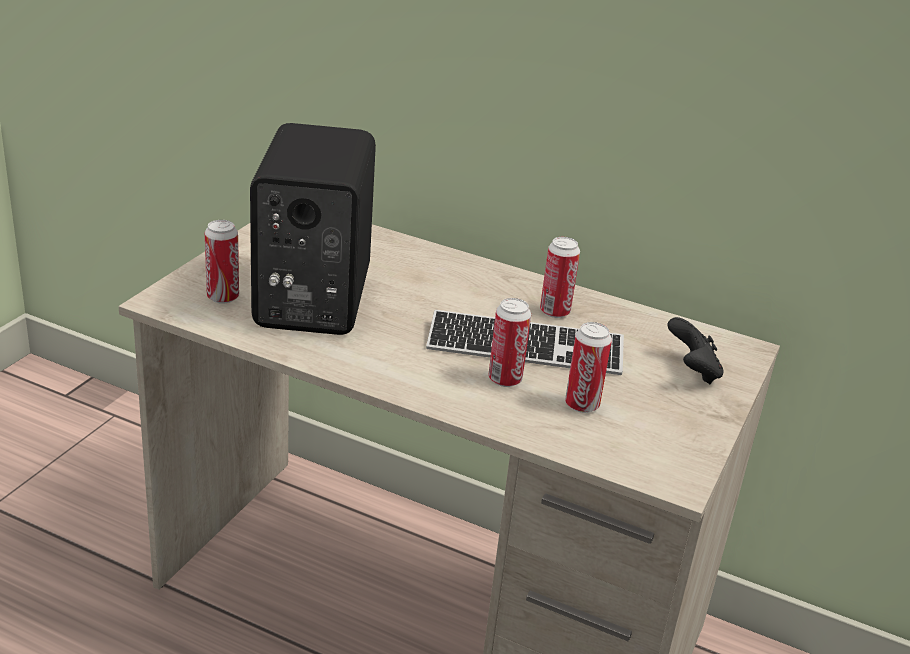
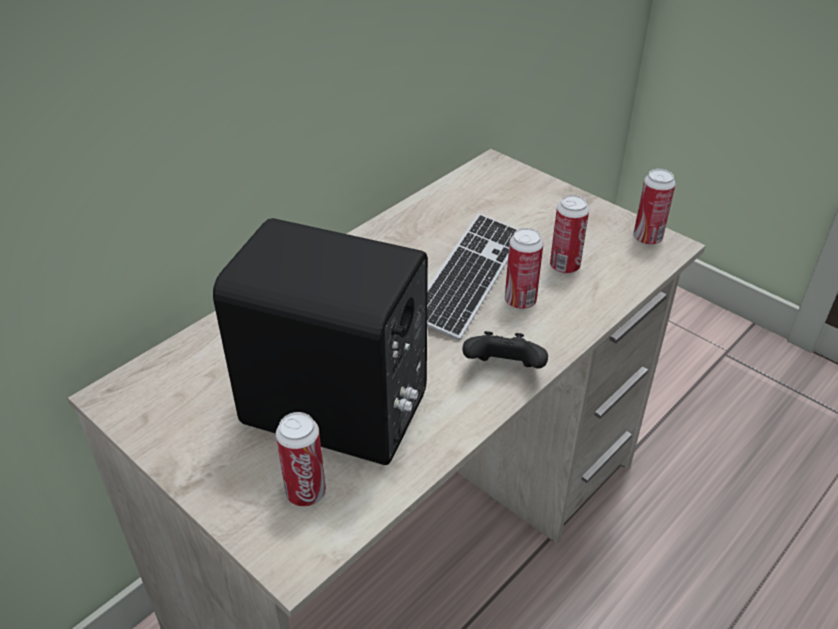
camera: 70 degrees left, 10 degrees up
(554, 312) = (411, 245): can -> can (647, 238)
(692, 371) = (522, 198): black game controller -> black game controller (504, 370)

